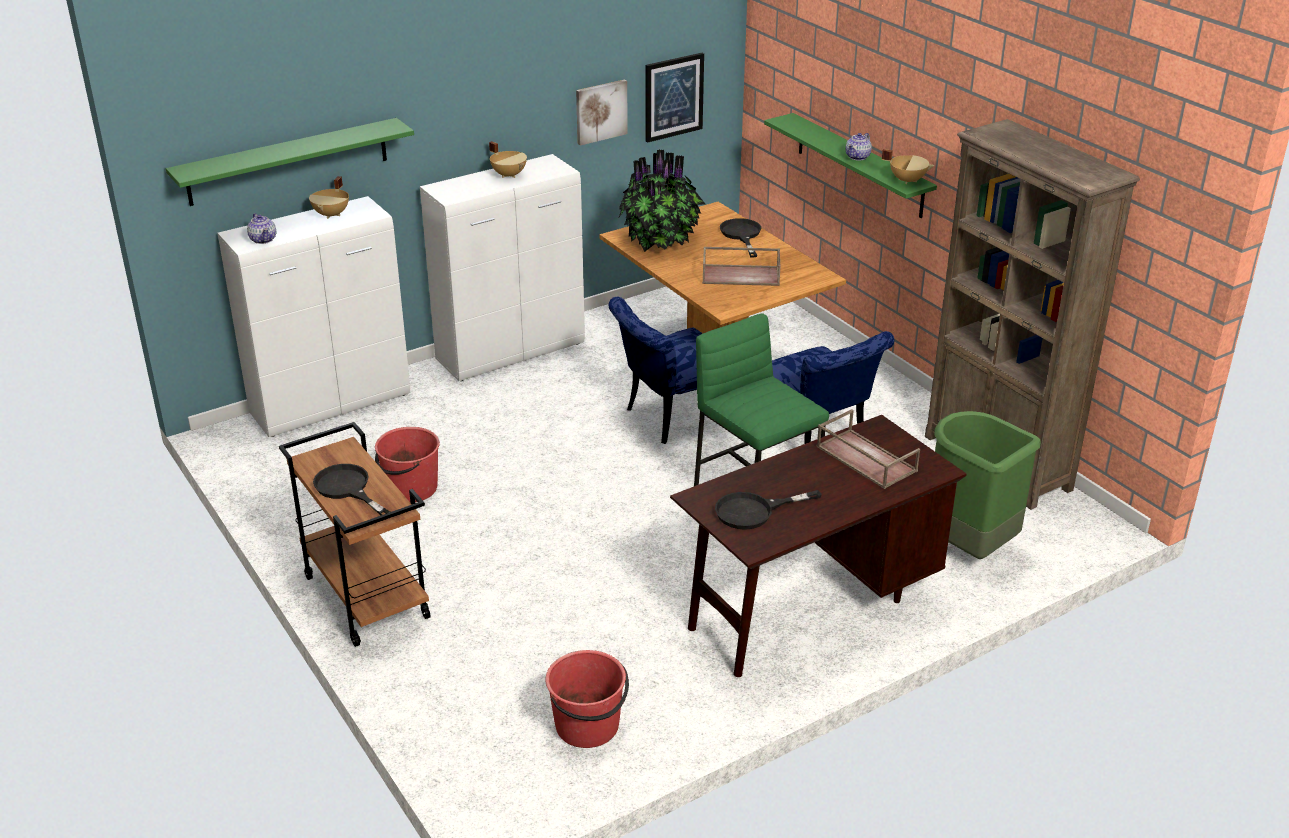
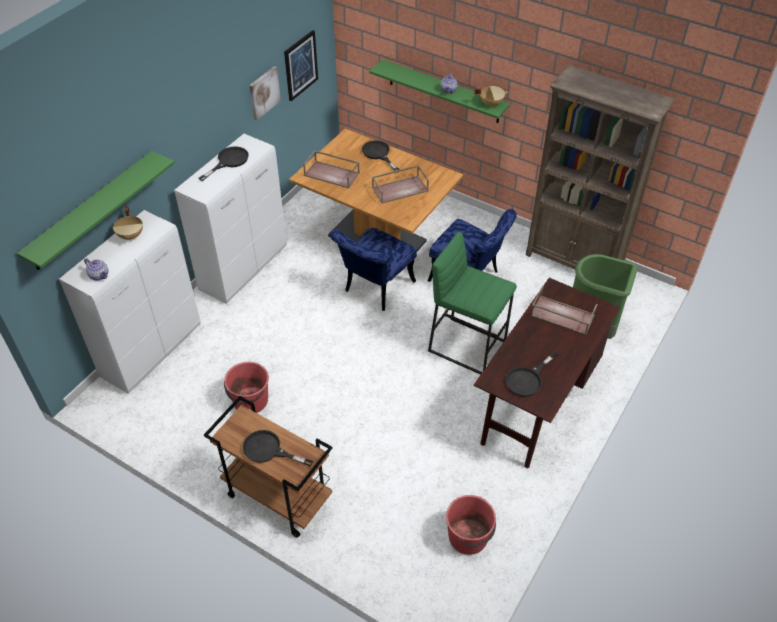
camera: 25 degrees left, 15 degrees up
(509, 175) = (229, 161): beige cooking pot -> black frying pan
(661, 241) = (332, 174): potted plant -> brown tray

